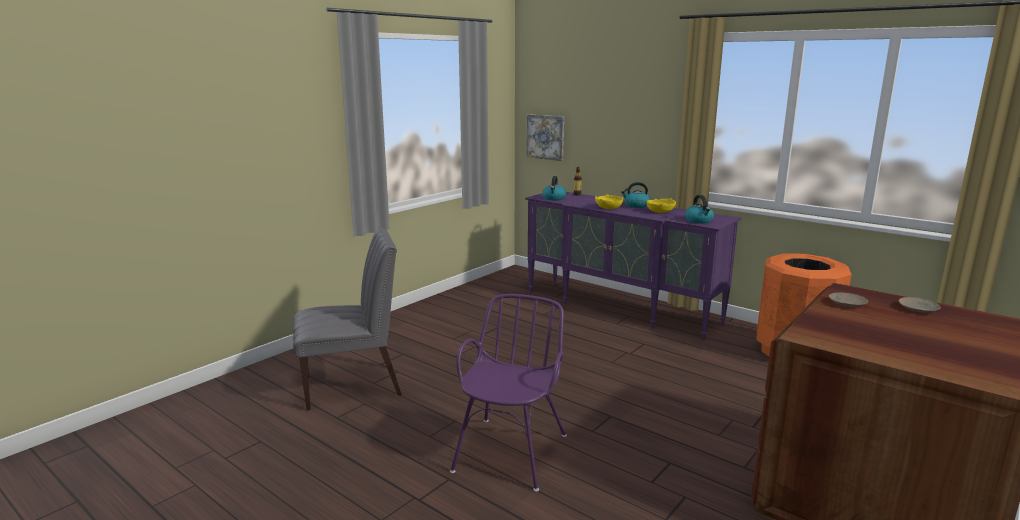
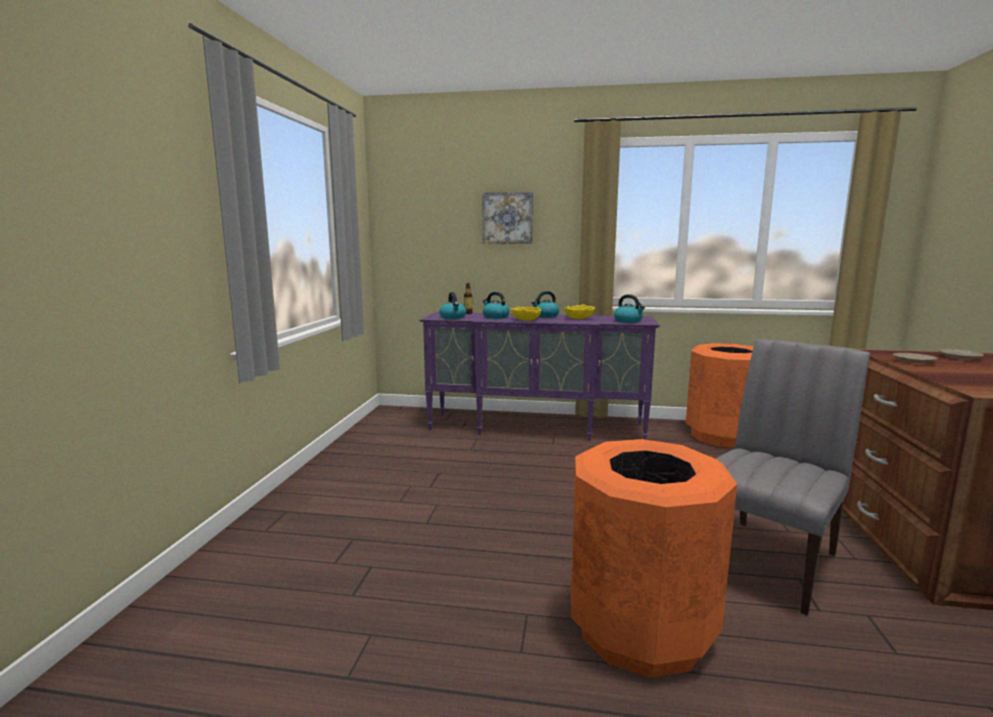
camera: 30 degrees left, 5 degrees down
(351, 387) = (323, 613): grey chair -> grey chair (769, 563)
(511, 449) = (640, 628): purple chair -> orange trash can
(546, 137) = (414, 255): picture -> picture (507, 218)
(589, 202) = (495, 317): none -> kettle

